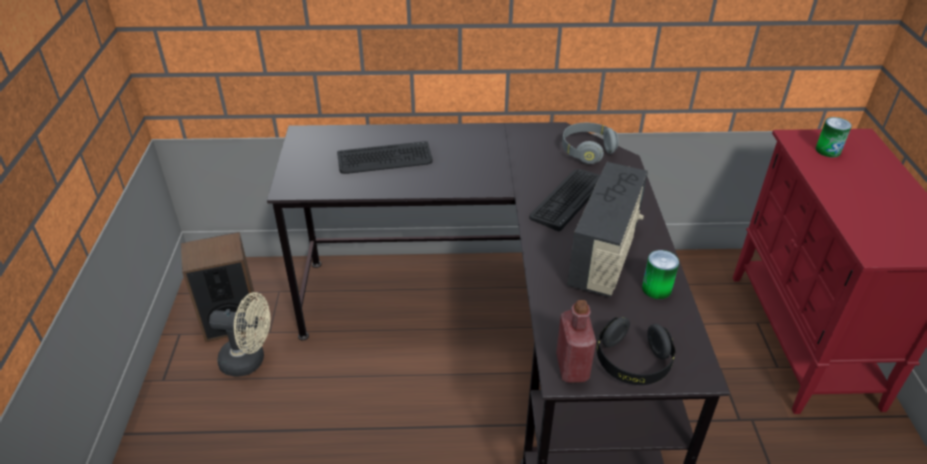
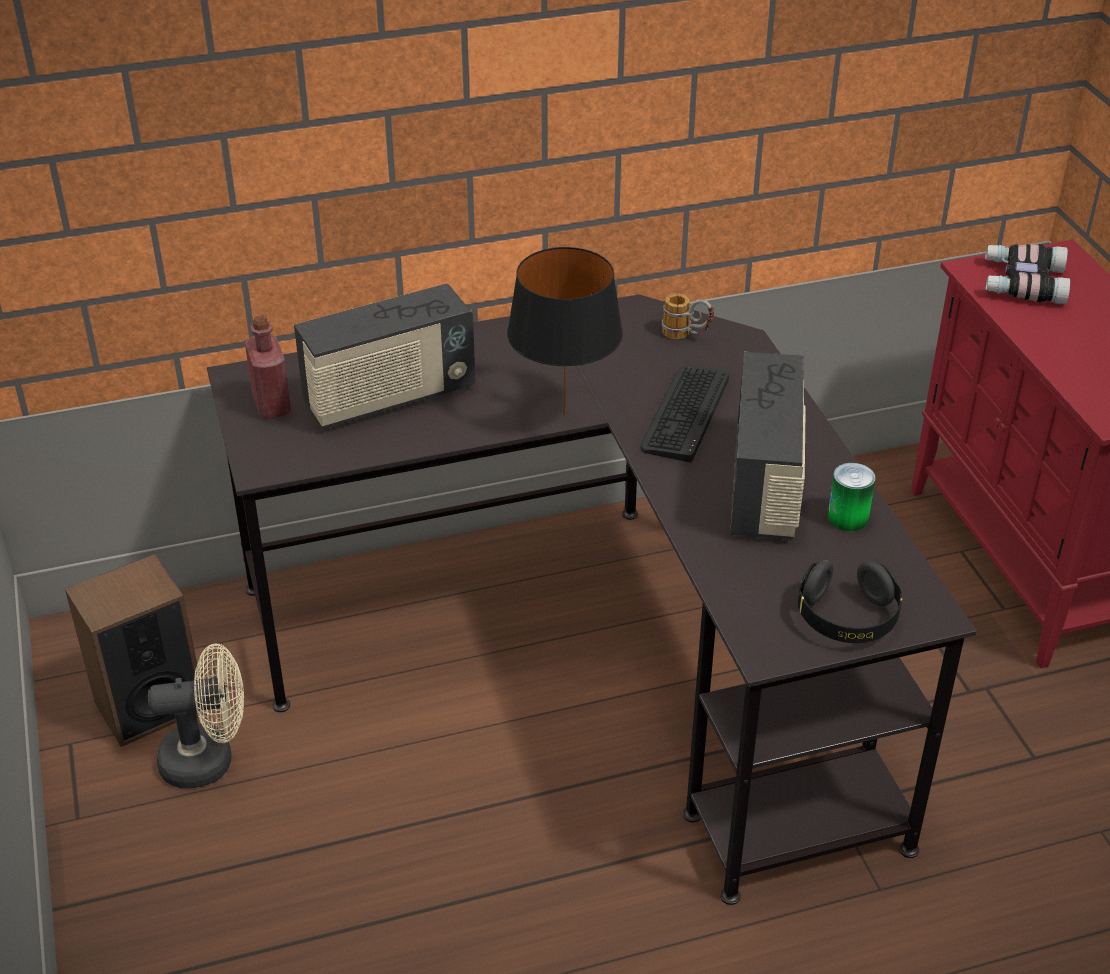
camera: 15 degrees left, 0 degrees up
(385, 159) = (389, 397): keyboard -> radio
(488, 187) = (564, 415): none -> black table lamp
(572, 367) = (773, 639): red bottle -> red bottle (272, 405)
(587, 151) = (687, 335): grey headphones -> mug
(828, 150) = (1022, 282): can -> binoculars

